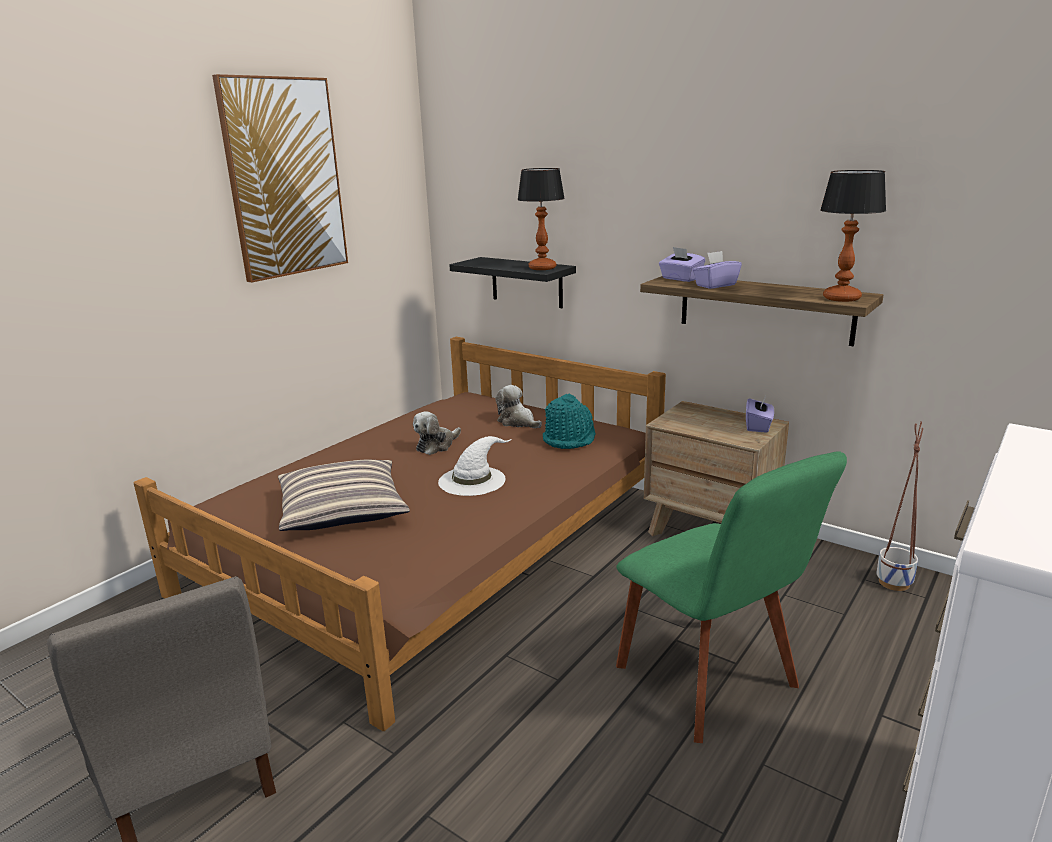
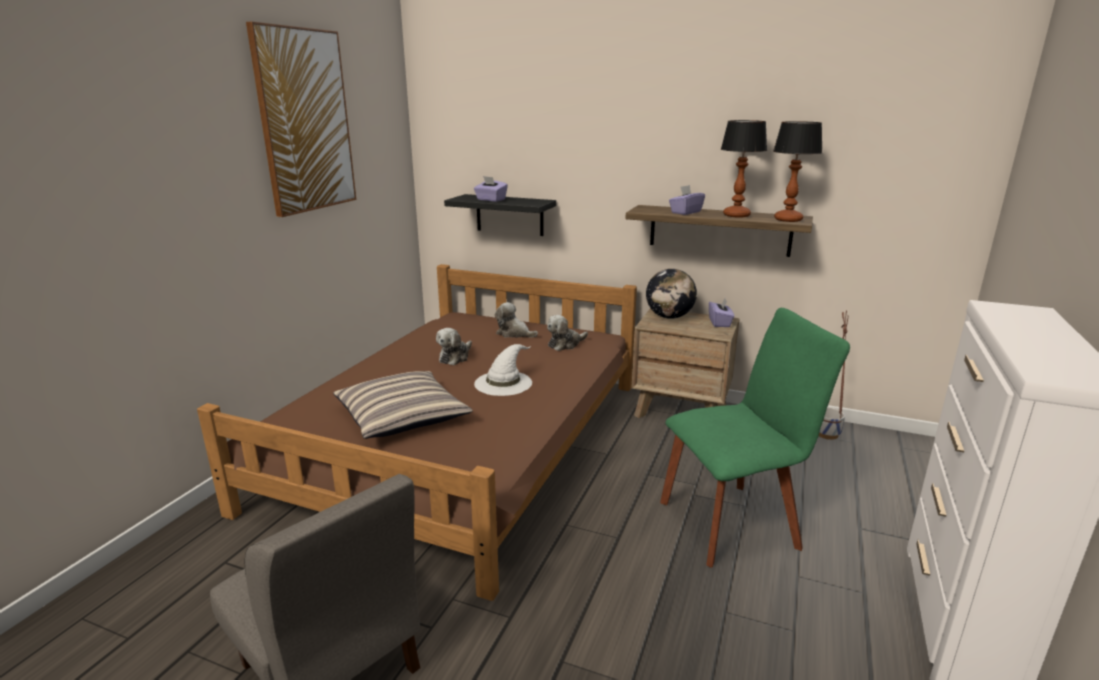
camera: 15 degrees left, 0 degrees up
(543, 268) = (530, 202): table lamp -> table lamp (737, 215)
(569, 439) = (565, 344): turquoise hat -> plush toy
(680, 279) = (653, 208): purple tissue box -> purple tissue box (490, 200)
(697, 414) = (669, 317): none -> globe
(711, 682) = (734, 522): green chair -> green chair turned 60 degrees counterclockwise

